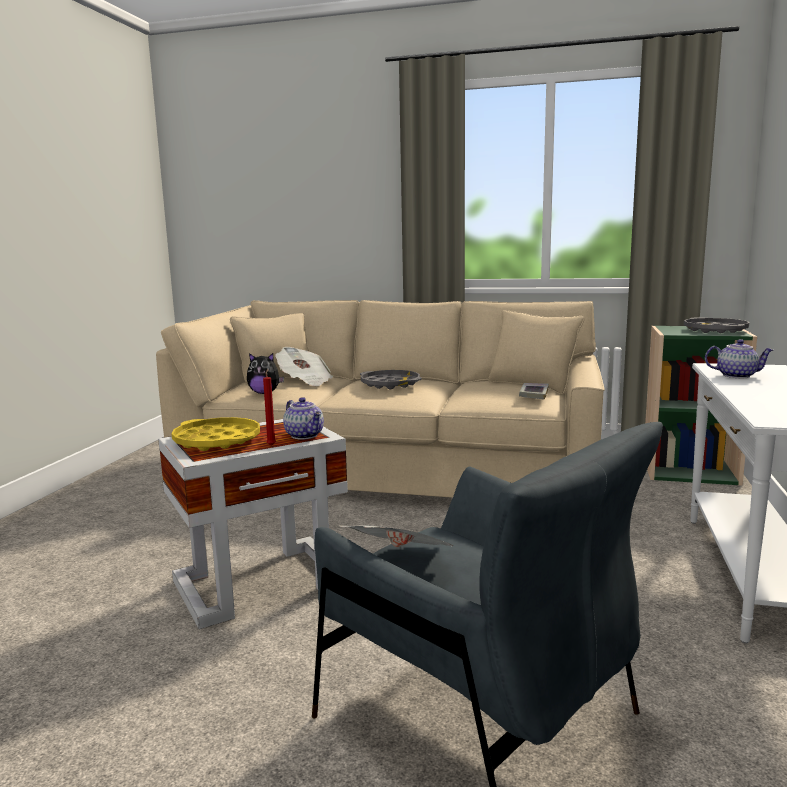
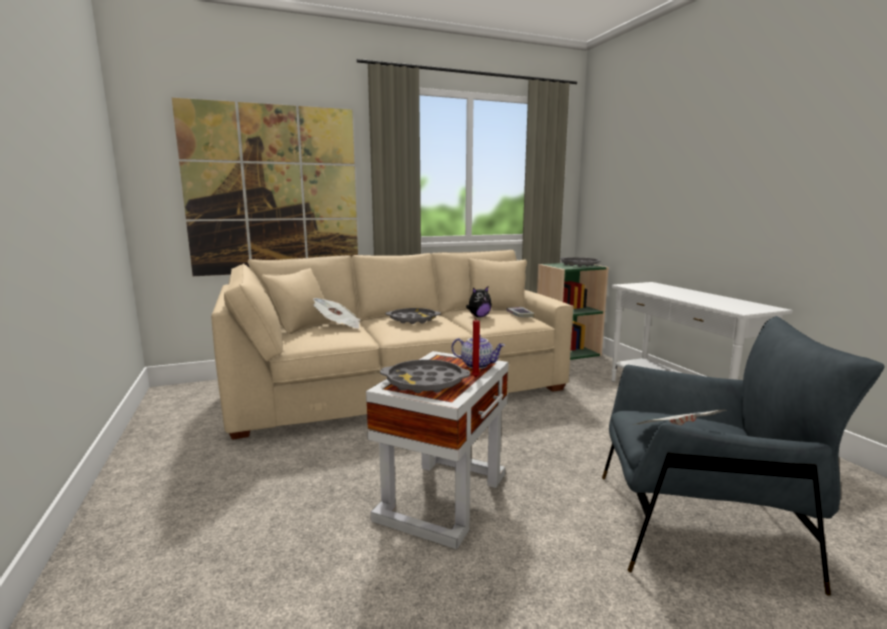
camera: 35 degrees left, 0 degrees up
(217, 441) = (425, 382): yellow tray -> grey tray
(264, 393) = (325, 340): plush toy -> plush toy (479, 316)
(299, 224) = (274, 191): none -> picture
(736, 375) = (653, 289): teapot -> none

